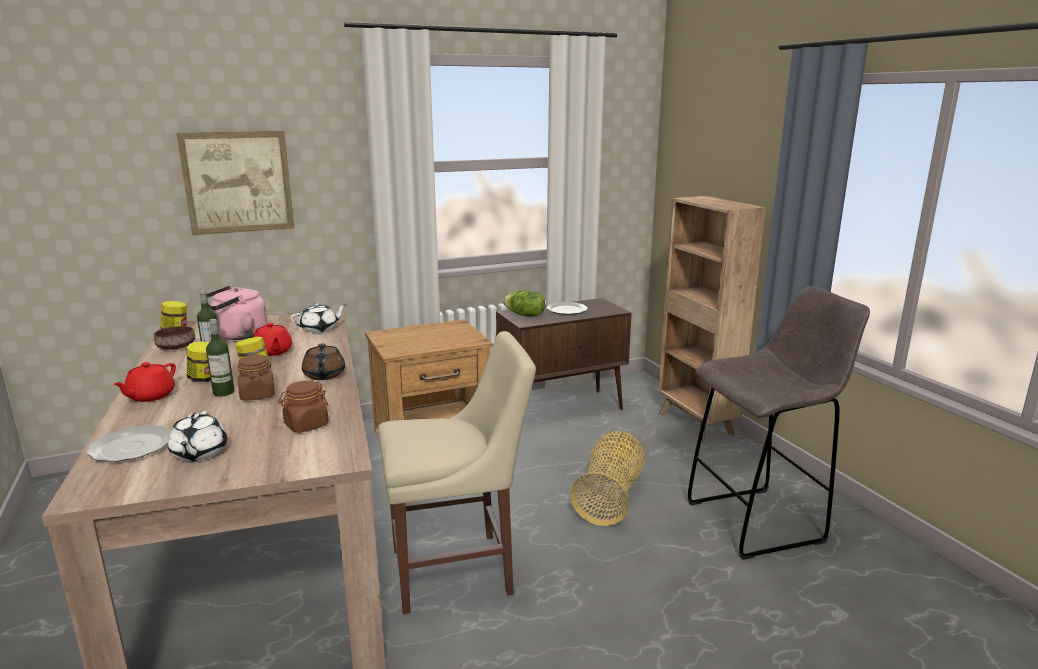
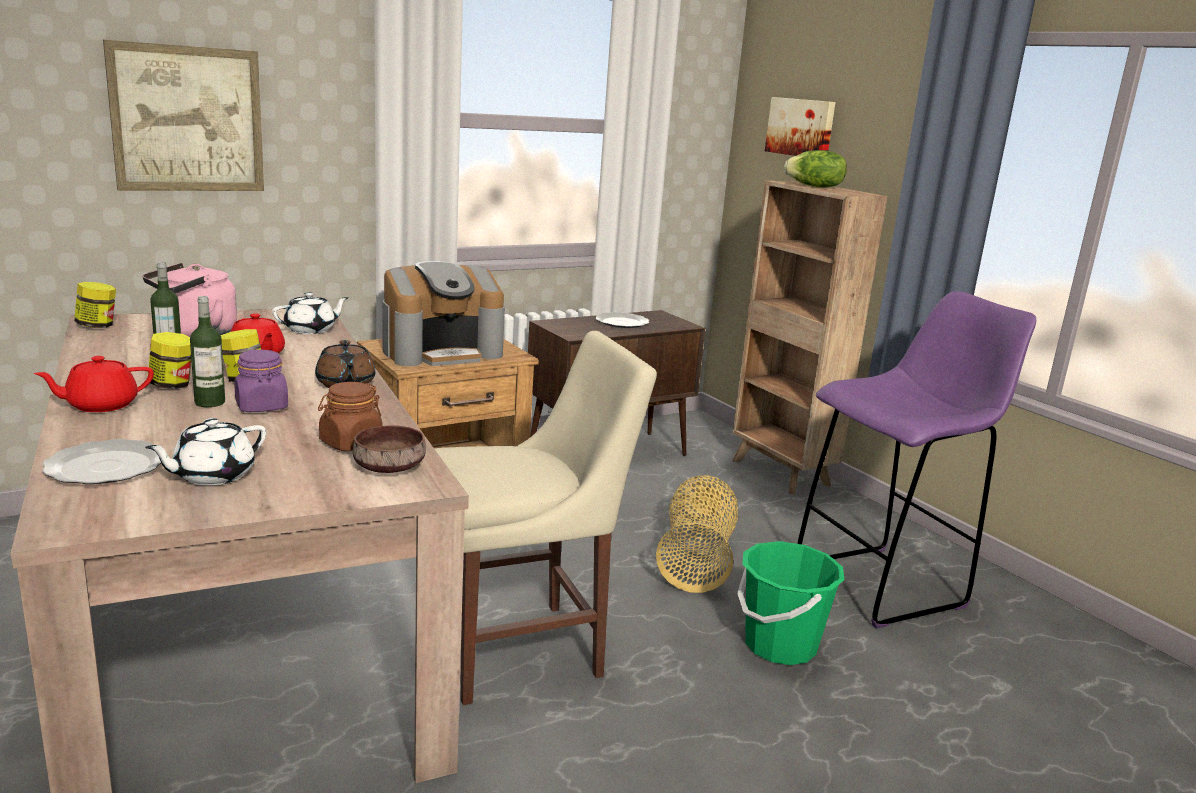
camera: 10 degrees left, 0 degrees up
(150, 396) = (100, 405): red teapot -> red teapot turned 45 degrees clockwise
(175, 347) = (107, 345): brown bowl -> brown bowl (388, 467)
(199, 453) = (212, 475): white teapot -> white teapot turned 60 degrees clockwise
(257, 395) = (262, 406): brown jar -> purple jar
(423, 339) = (442, 352): none -> coffee machine
(525, 315) = (570, 327): lettuce -> lettuce (814, 186)
(659, 572) = (779, 645): none -> green bucket
(704, 153) = (801, 127): none -> picture
(758, 521) = (883, 585): grey stool -> purple stool

